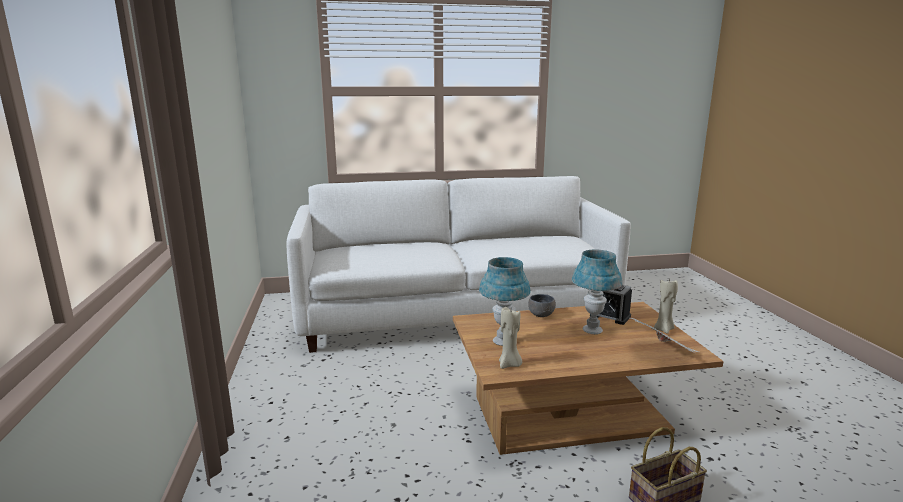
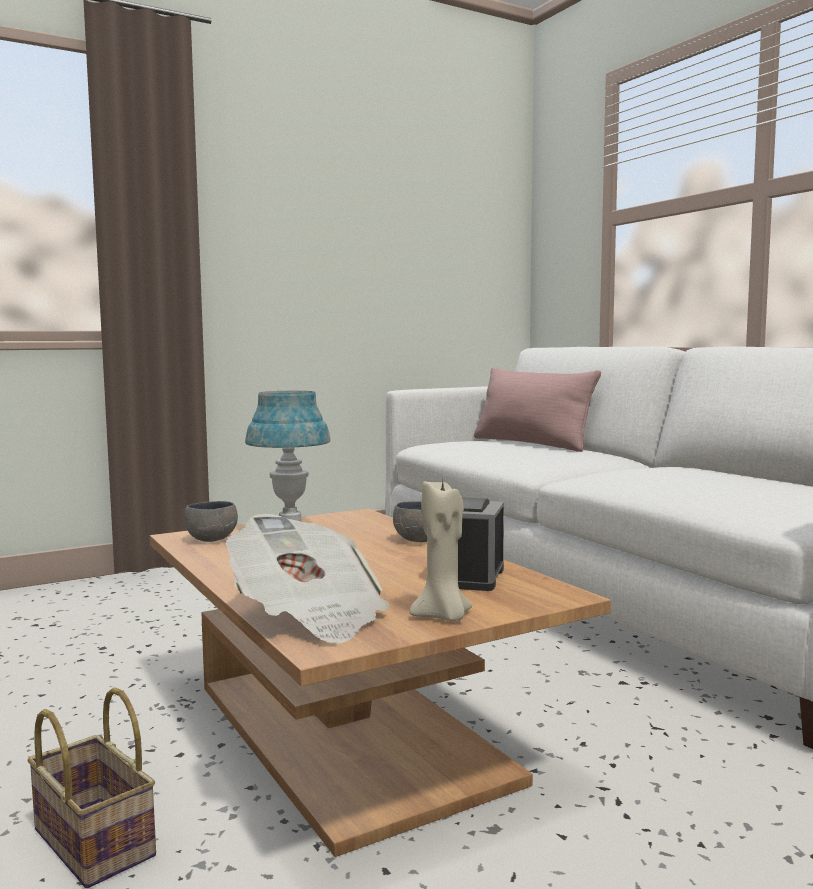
camera: 70 degrees right, 10 degrees down
(371, 247) = (531, 443): none -> pink pillow
(509, 365) = (211, 539): beige candle -> grey bowl
(592, 330) = (381, 569): blue table lamp -> none

